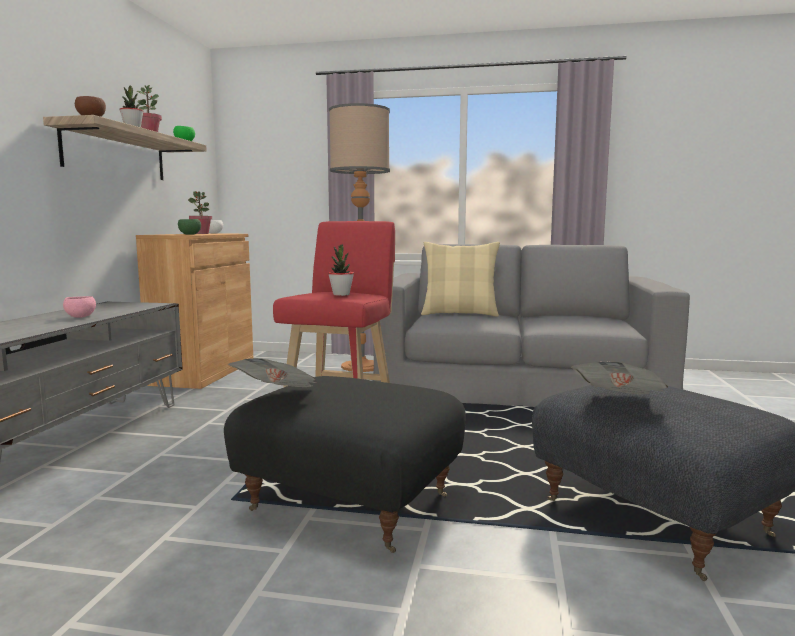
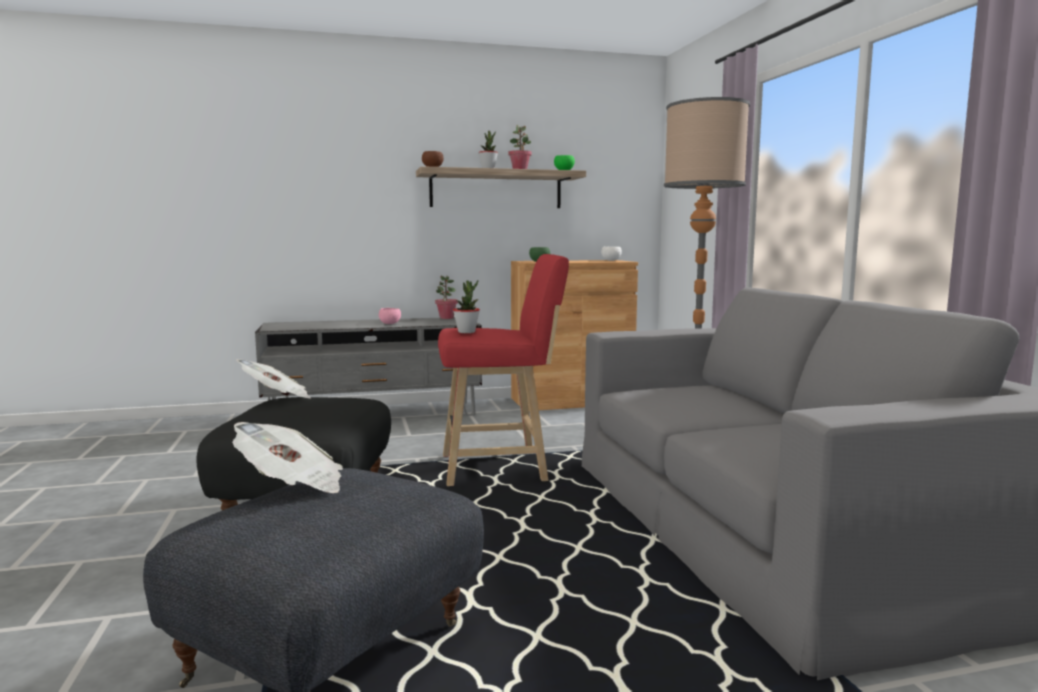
camera: 65 degrees right, 0 degrees up
(201, 233) = (582, 261): potted plant -> potted plant (446, 318)
(459, 314) = (716, 392): beige pillow -> none

